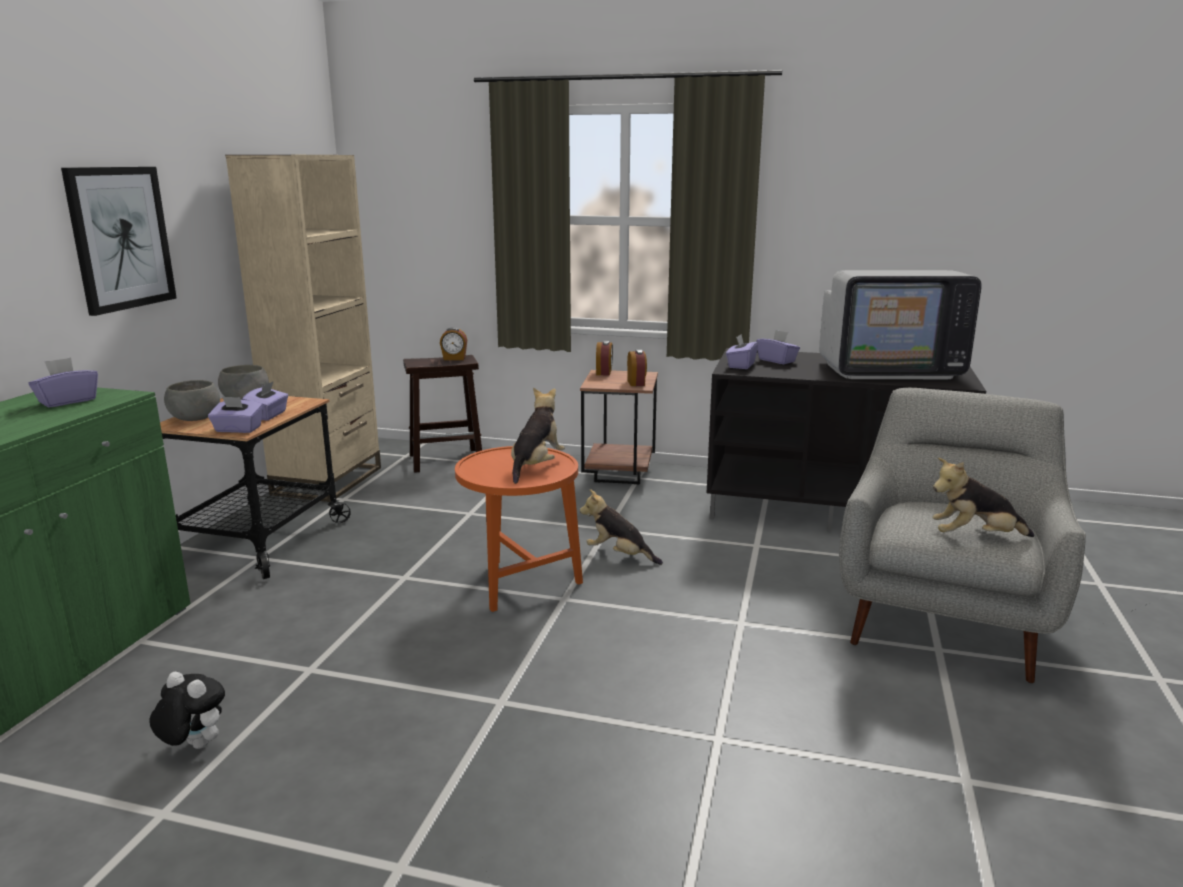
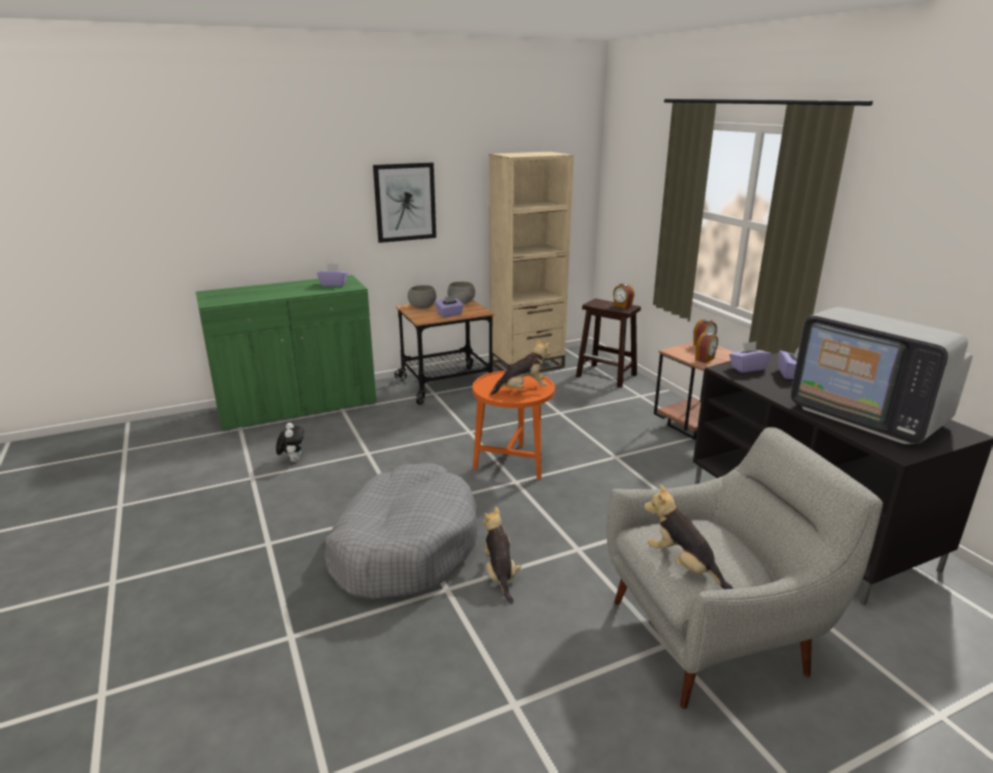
camera: 50 degrees right, 5 degrees up
(238, 429) = (423, 318): purple tissue box -> none
(589, 734) = (404, 547): none -> grey dog bed
(619, 555) = (590, 475): plush toy -> plush toy (500, 575)

